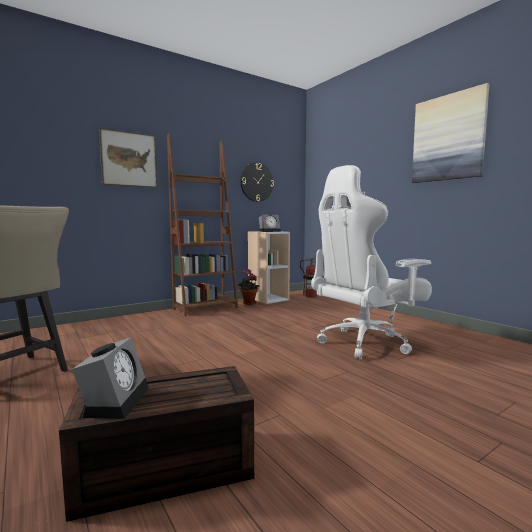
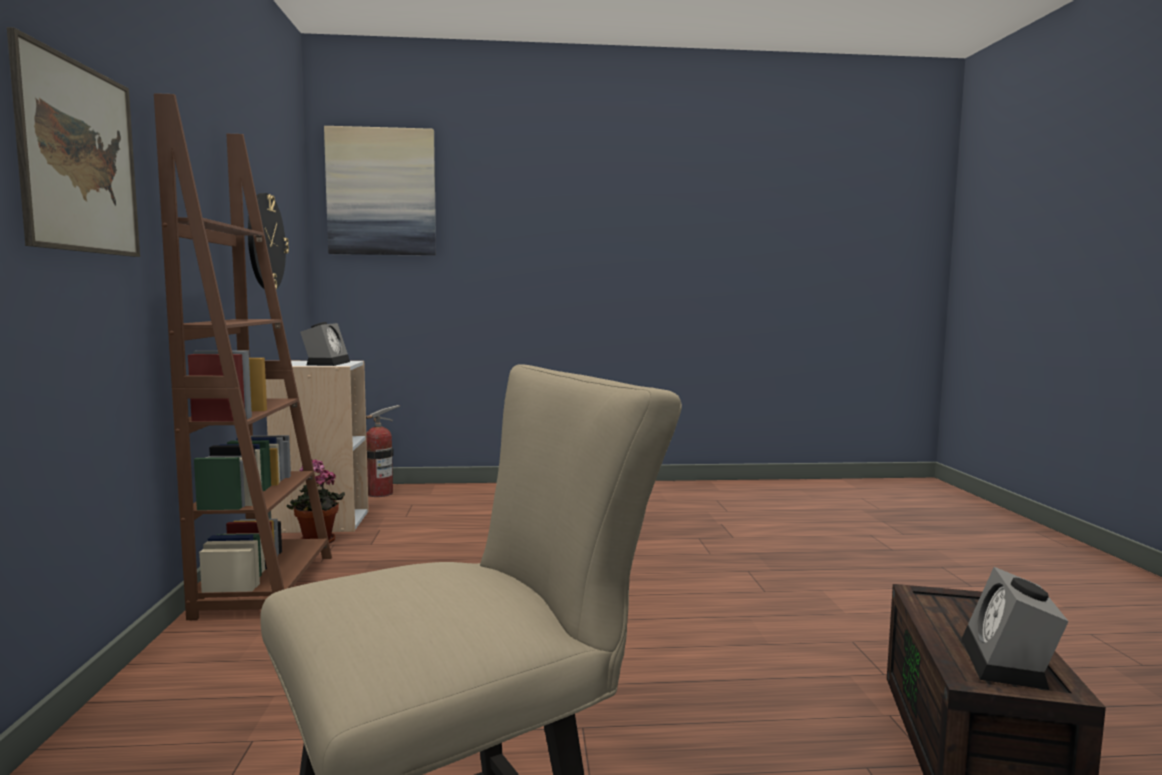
camera: 60 degrees left, 0 degrees up
(115, 400) = (1009, 665): alarm clock -> alarm clock turned 105 degrees counterclockwise
(367, 342) = (659, 532): white office chair -> none
(448, 138) = (633, 213): picture -> picture (381, 192)

